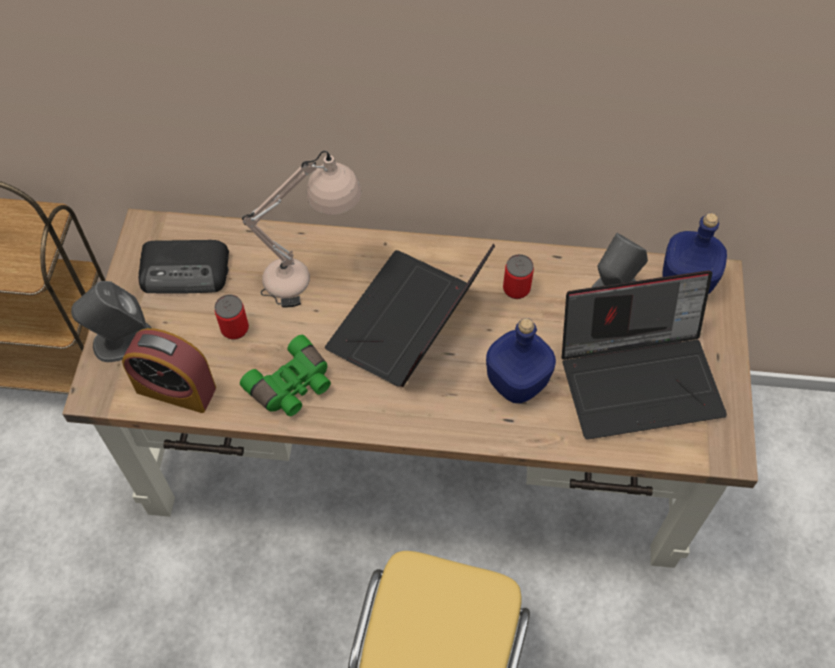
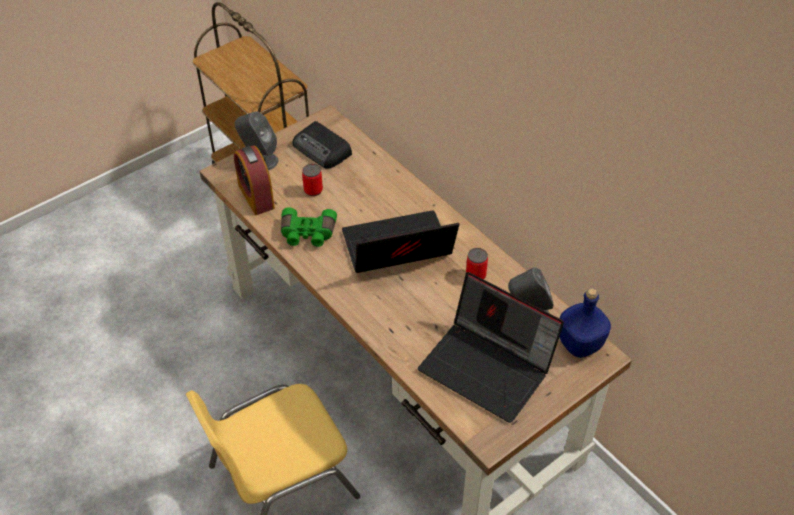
camera: 45 degrees right, 10 degrees down
(312, 275) = (379, 193): beige table lamp -> none
(515, 382) = (418, 316): blue bottle -> none

